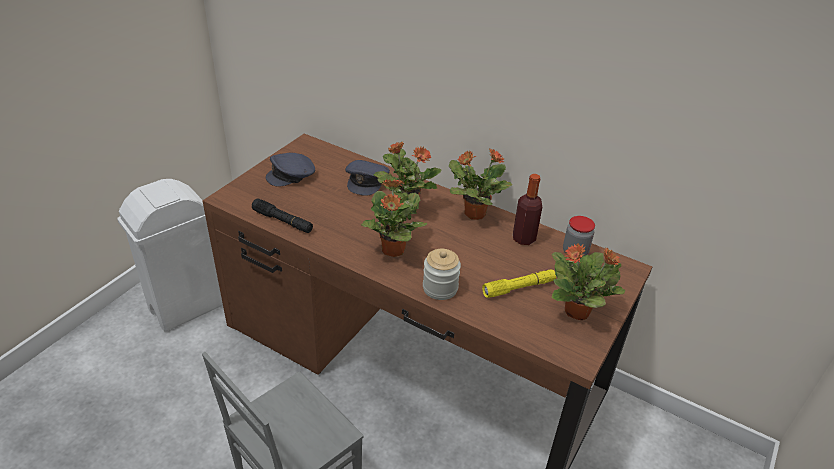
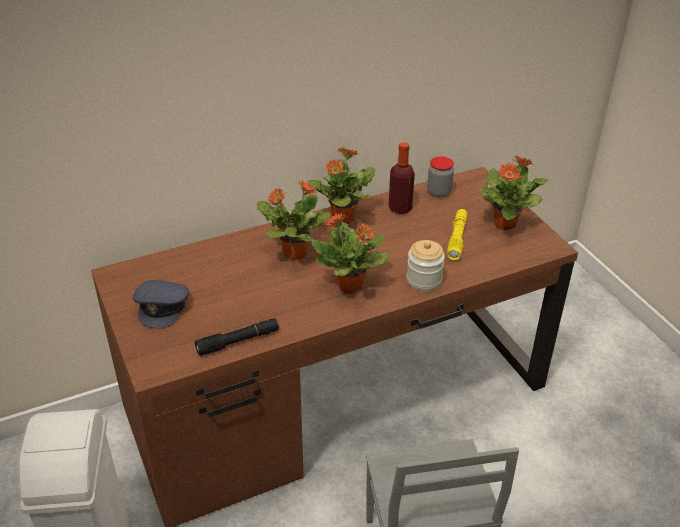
camera: 55 degrees left, 0 degrees up
(367, 181) = (228, 259): grey cap -> none

